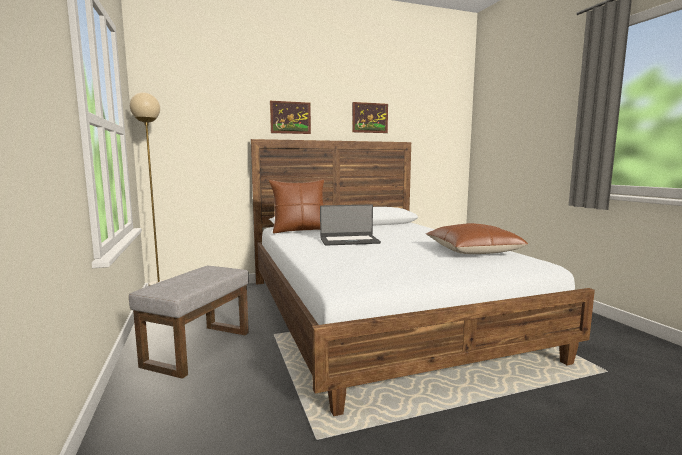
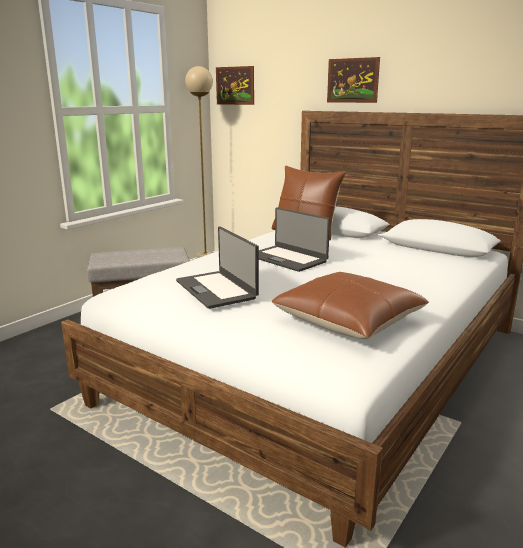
camera: 55 degrees right, 10 degrees up
(369, 118) = (474, 73): picture -> picture (235, 85)
(389, 259) = (217, 289): none -> laptop

